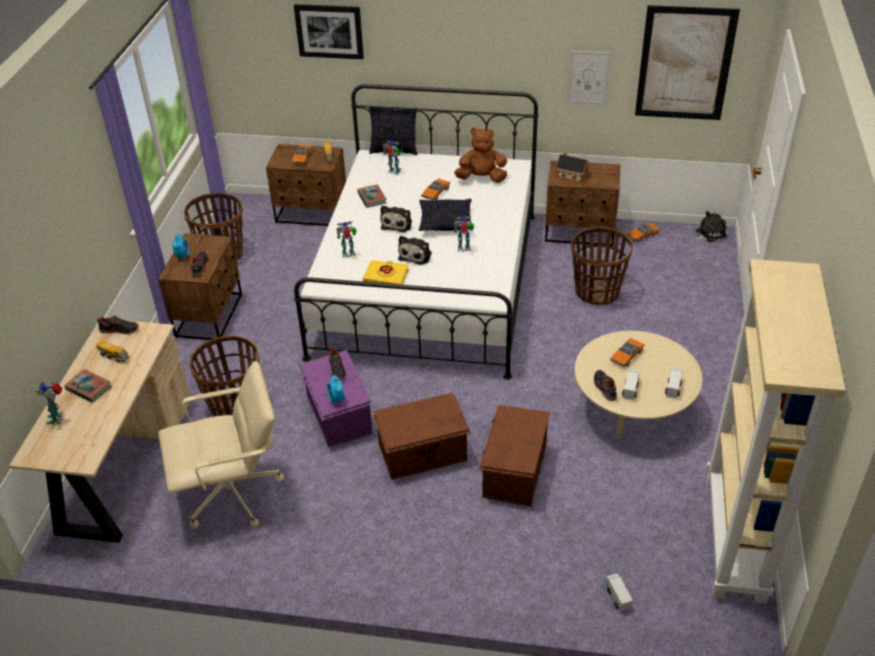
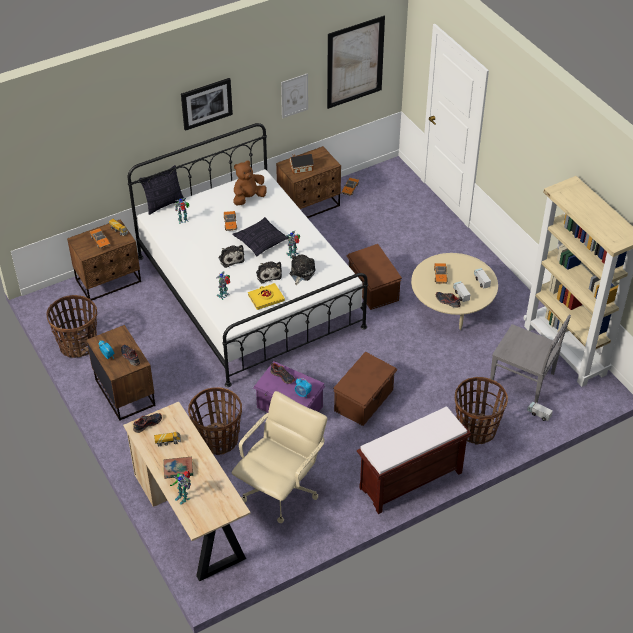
camera: 40 degrees left, 5 degrees up
(329, 31) = (103, 135): picture -> picture (206, 103)
(372, 198) = (191, 248): book -> none
(373, 574) = (410, 481): none -> brown bench
(513, 471) = (424, 381): brown storage box -> brown storage box (372, 289)
(597, 291) = (360, 243): basket -> basket (476, 429)
(641, 541) = (523, 379): none -> grey chair
(708, 234) = (388, 168): plush toy -> plush toy (301, 273)

